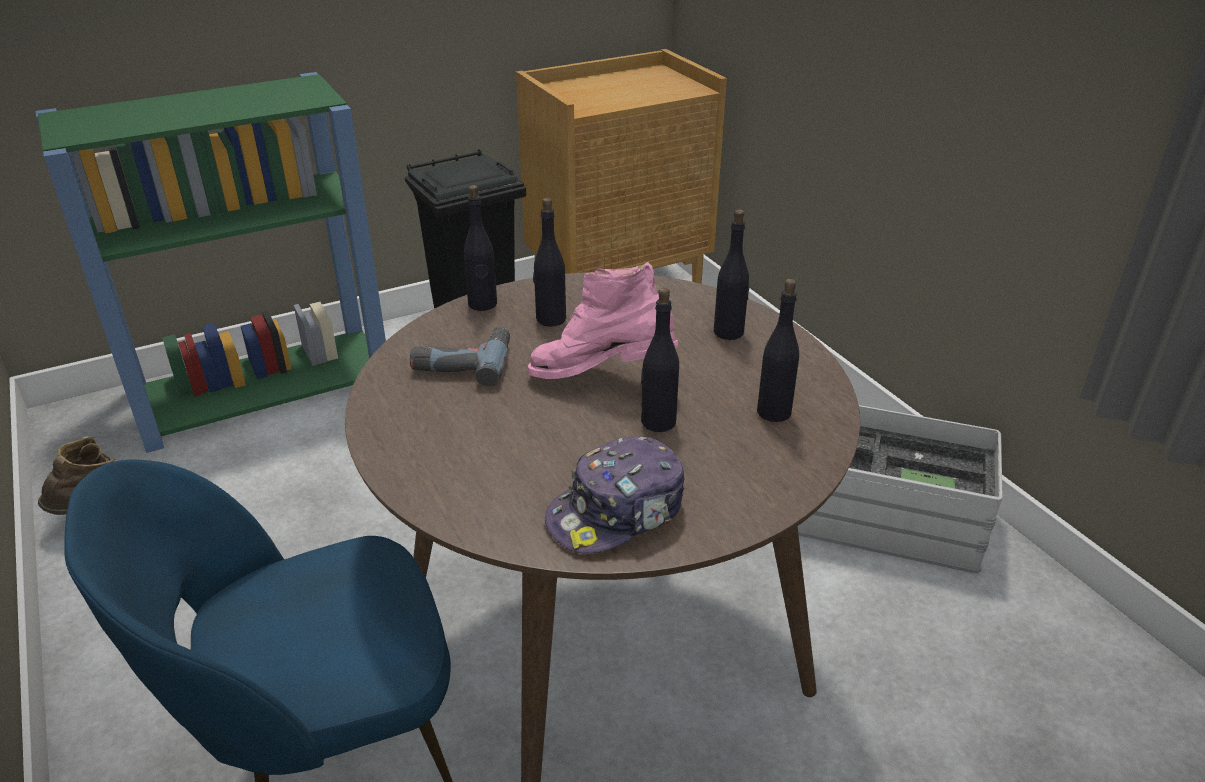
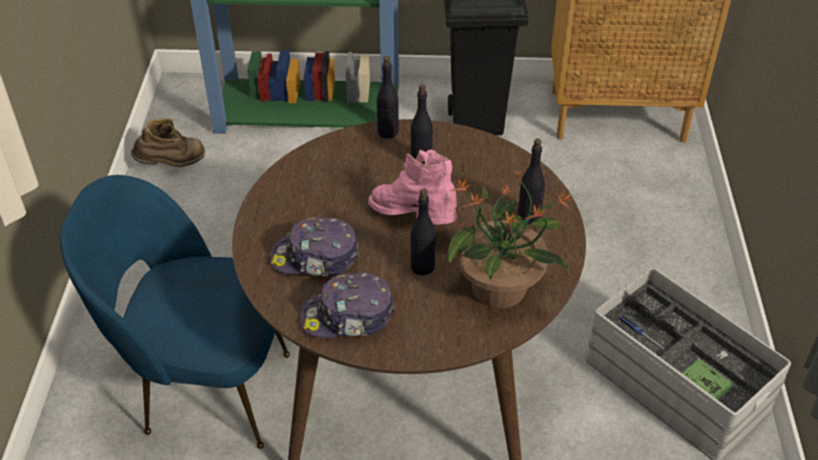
camera: 30 degrees right, 10 degrees up
(463, 361) = (342, 174): power drill -> none
(509, 462) = (315, 258): none -> cap
(773, 412) = (500, 289): black bottle -> potted plant

